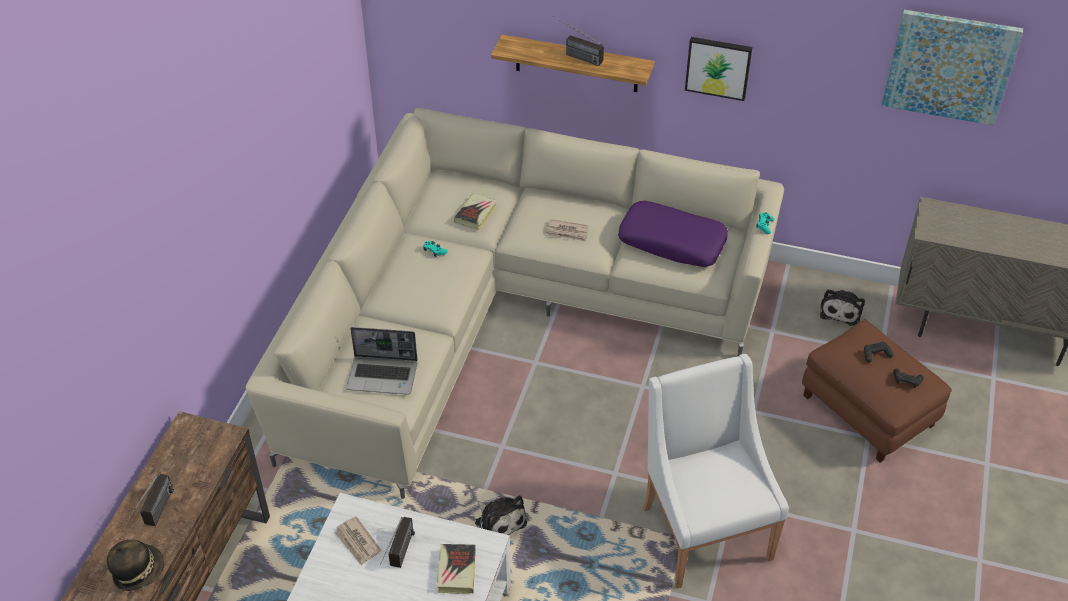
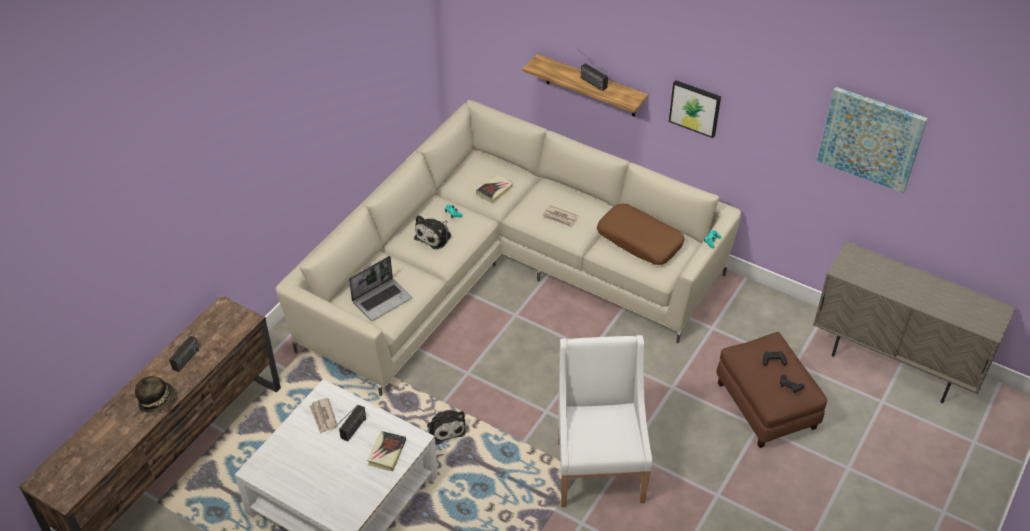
camera: 15 degrees right, 0 degrees up
(383, 375) = (382, 299): laptop -> laptop turned 60 degrees counterclockwise
(672, 242) = (640, 240): purple pillow -> brown pillow
(841, 310) = (775, 322): plush toy -> plush toy (434, 236)

